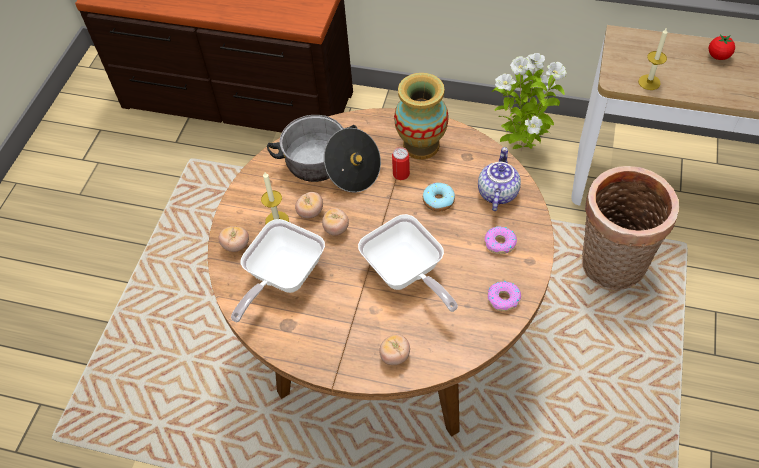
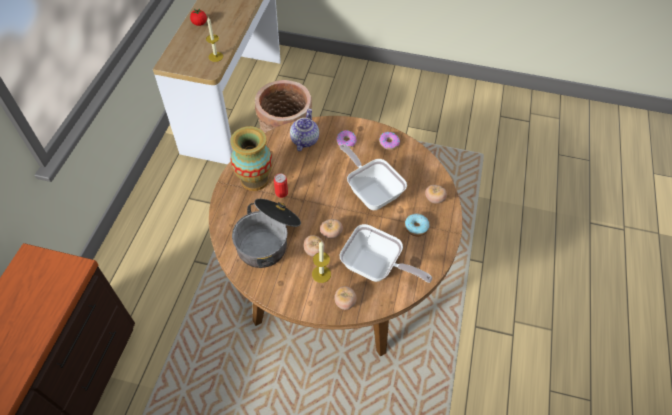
camera: 95 degrees left, 0 degrees up
(406, 274) = (371, 191): frying pan -> frying pan turned 90 degrees counterclockwise
(438, 201) = (308, 171): donut -> donut (416, 227)
(496, 192) = (304, 140): teapot -> teapot turned 90 degrees clockwise
(521, 149) = (176, 189): potted plant -> none

